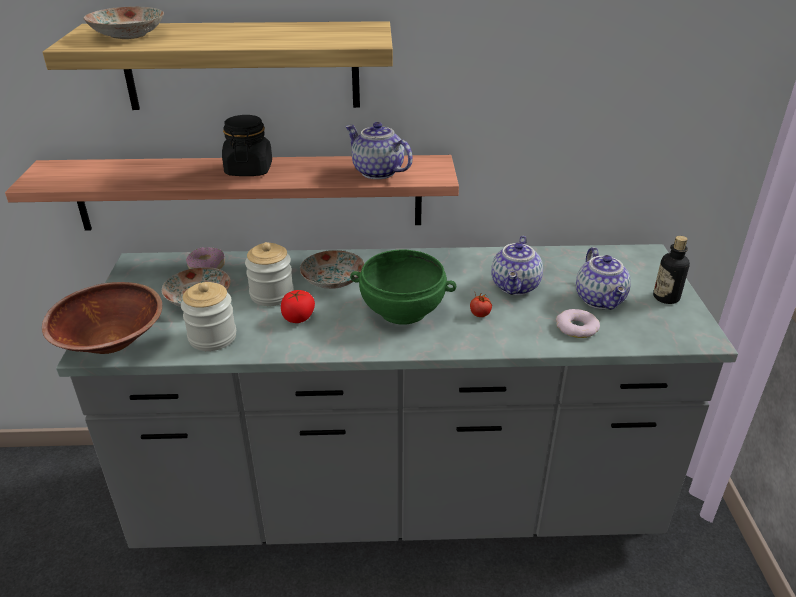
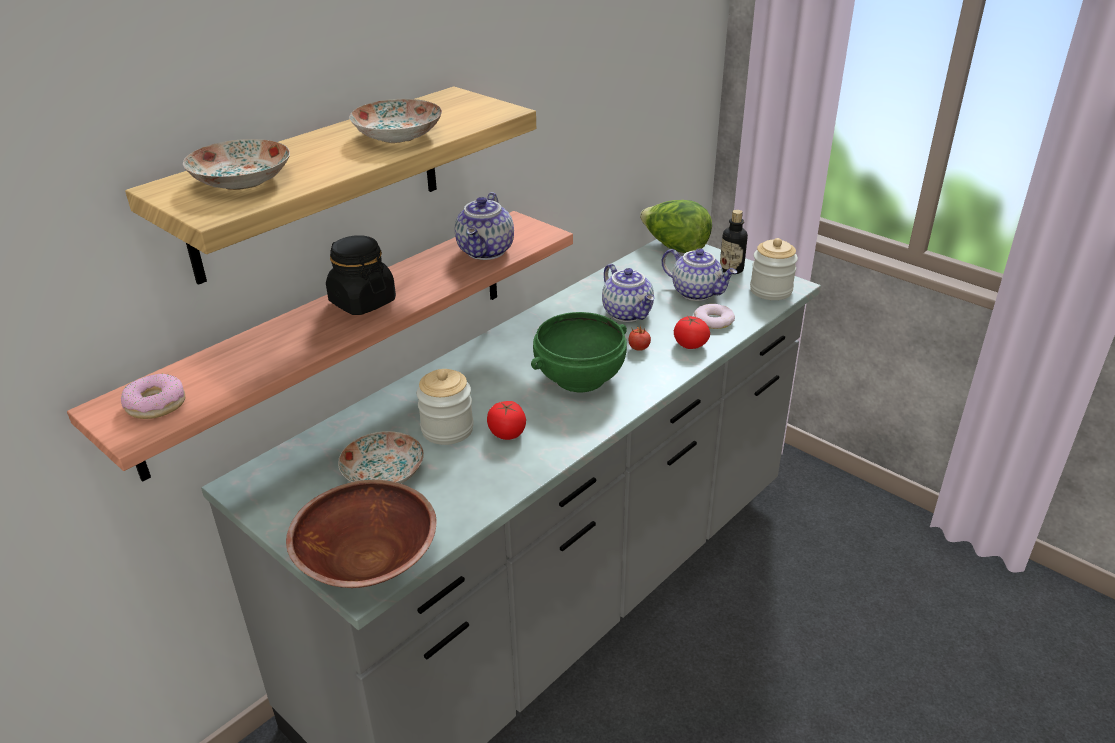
camera: 45 degrees left, 0 degrees up
(207, 266) = (331, 443): donut -> donut (156, 404)
(212, 337) = (462, 494): jar -> jar (771, 290)
(333, 280) = (480, 387): plate -> plate (399, 136)
(376, 172) = (487, 251): teapot -> teapot turned 75 degrees counterclockwise
(524, 334) = (690, 345): none -> tomato
(642, 258) = (674, 248): none -> lettuce

